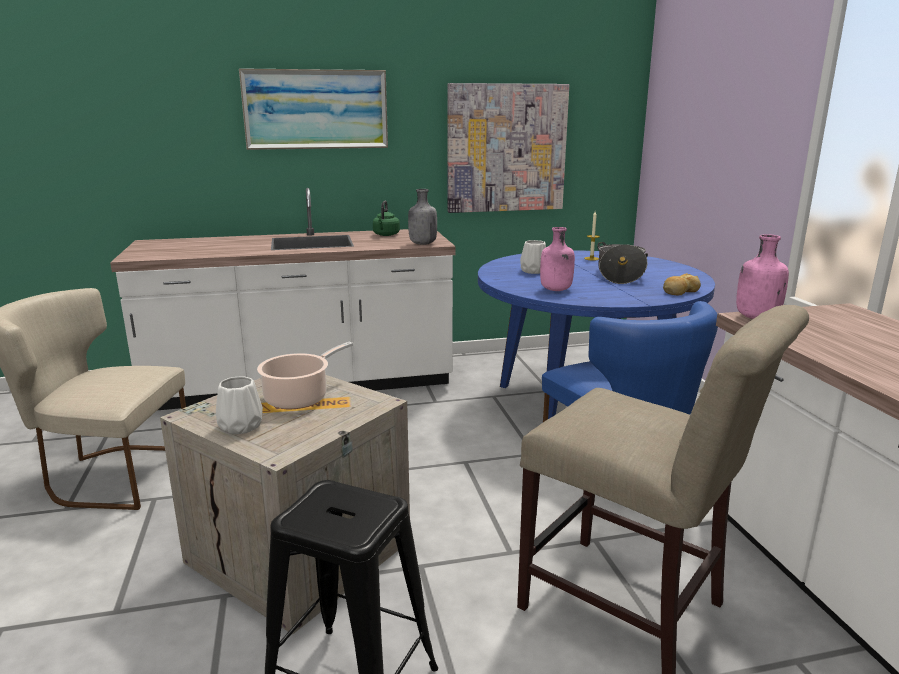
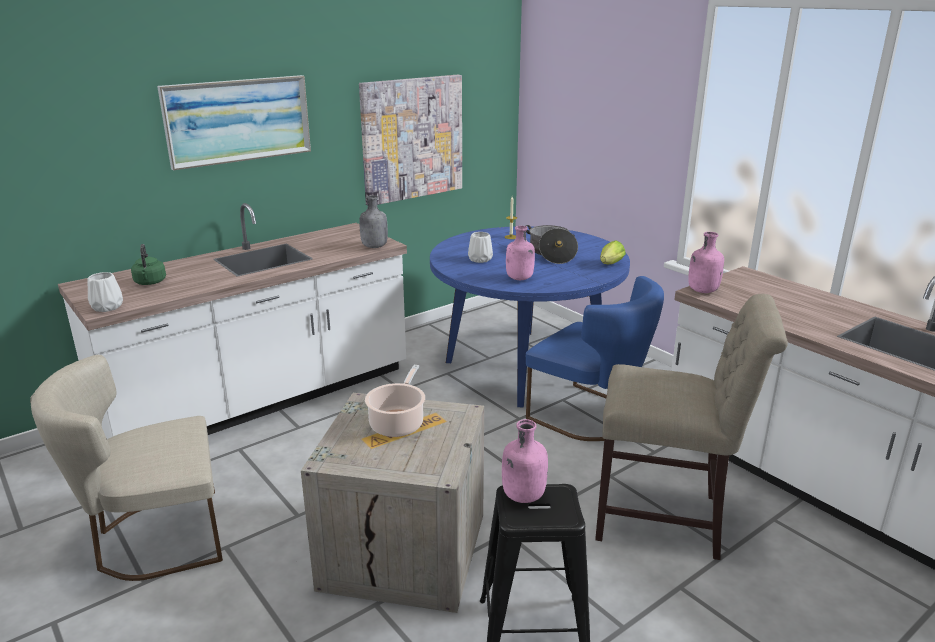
camera: 25 degrees left, 5 degrees up
(241, 426) = (382, 460): white vase -> white vase (107, 307)
(333, 496) = (522, 496): none -> pink bottle
(386, 235) = (323, 239): green kettle -> green kettle (150, 283)
(680, 291) = (609, 265): bread -> lettuce

